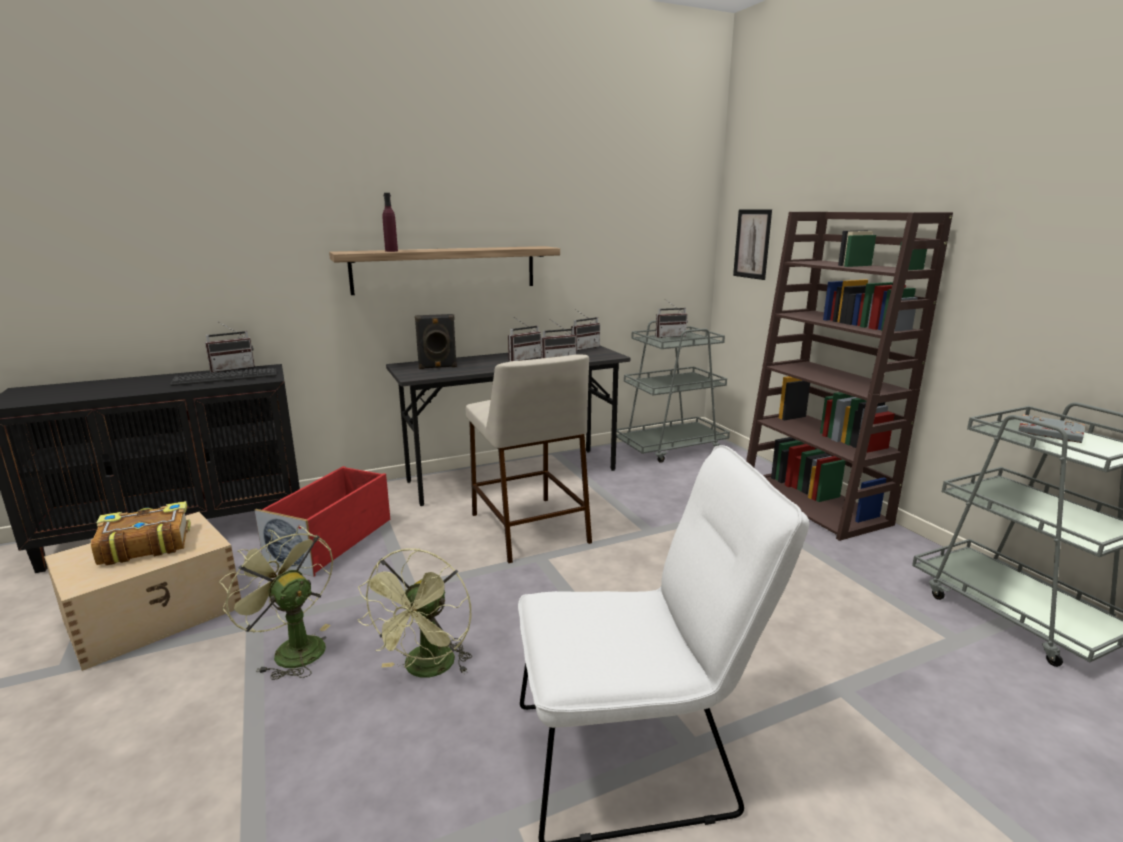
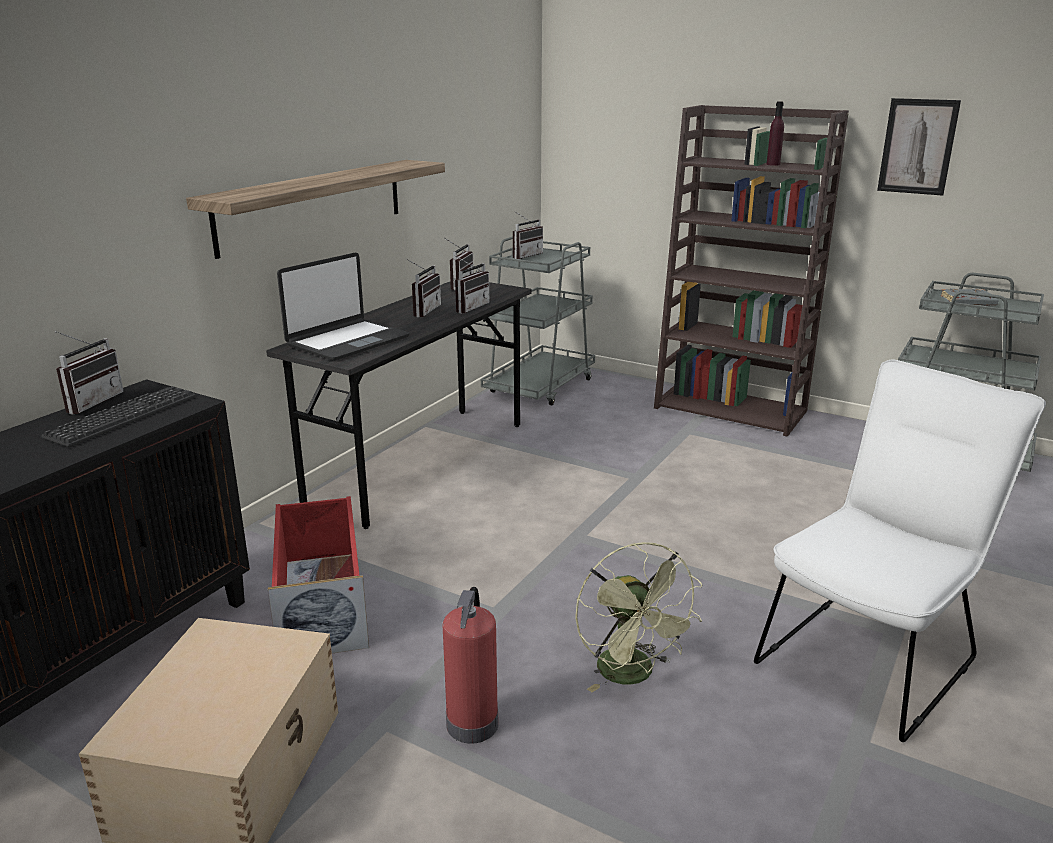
camera: 35 degrees left, 5 degrees up
(144, 545) = (210, 679): book -> none
(292, 649) = (473, 722): green fan -> fire extinguisher
(391, 251) = (279, 189): purple bottle -> purple bottle (773, 164)
(437, 367) = (347, 341): black speaker -> laptop
(528, 527) = (521, 511): beige stool -> none
(752, 244) = (599, 138): picture -> picture (917, 146)

